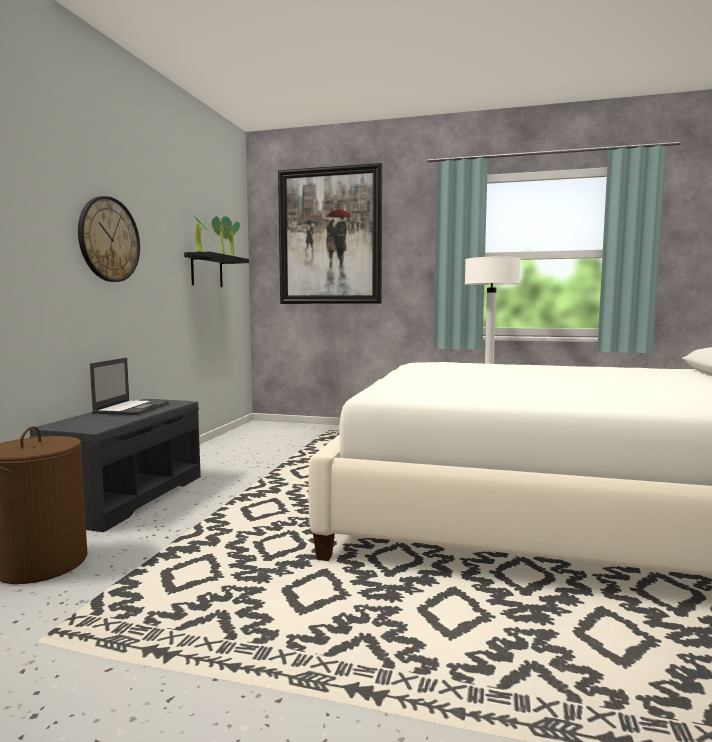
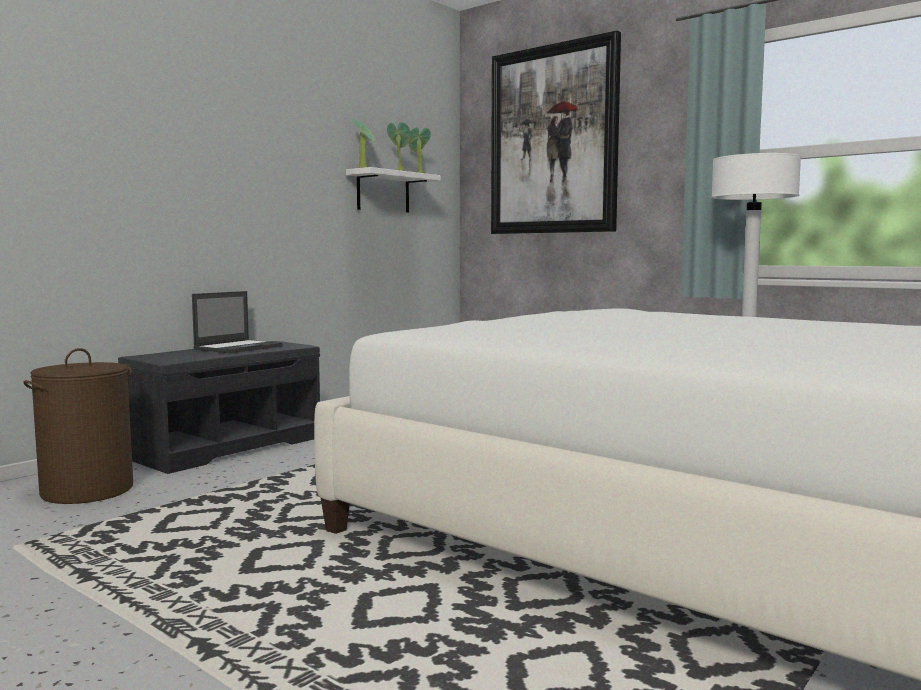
camera: 25 degrees right, 0 degrees up
(109, 239) = (233, 157): wall clock -> none
(207, 271) = (383, 192): black shelf -> white shelf

